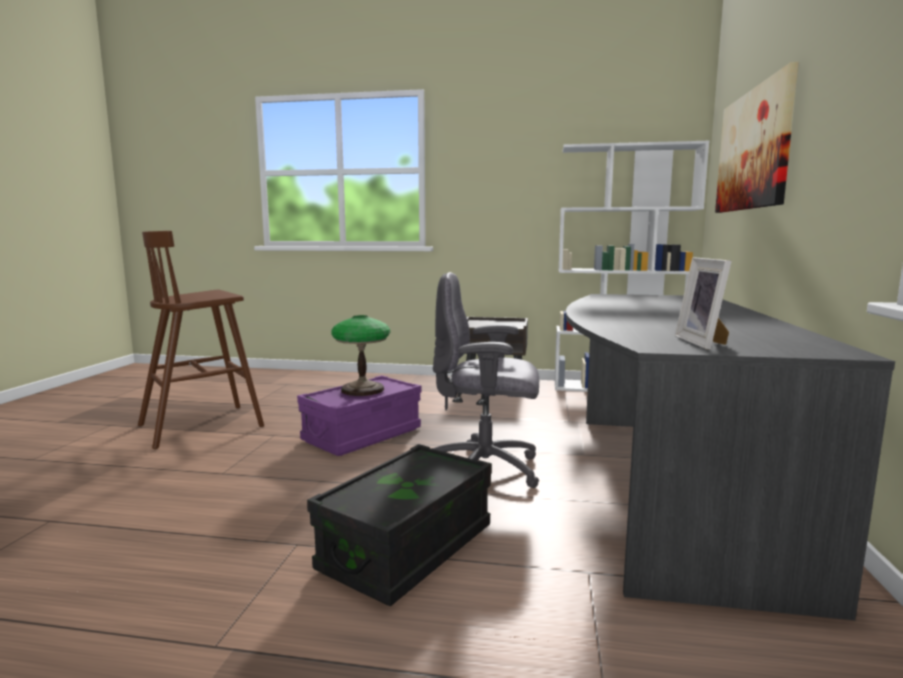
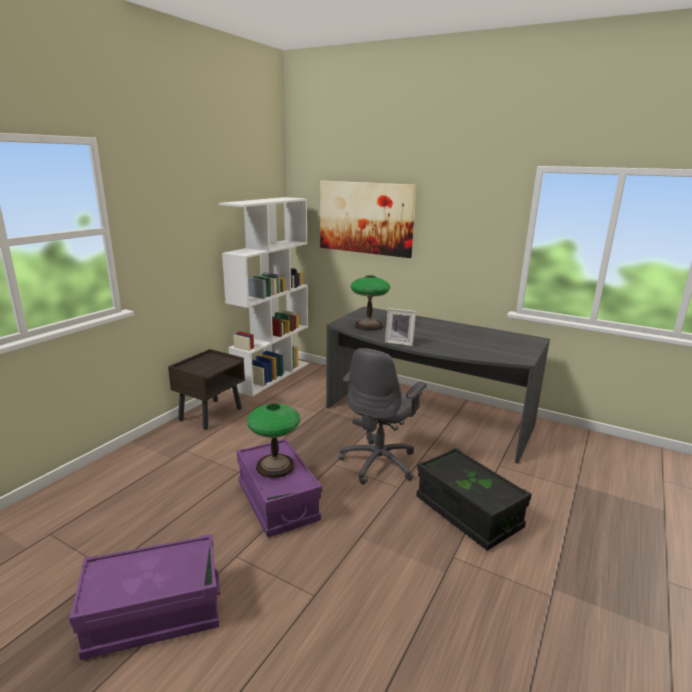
camera: 70 degrees left, 10 degrees up
(203, 425) = (154, 614): brown stool -> purple storage box
(627, 300) = (369, 326): none -> table lamp
(704, 343) = (514, 350): picture frame -> picture frame (399, 342)

